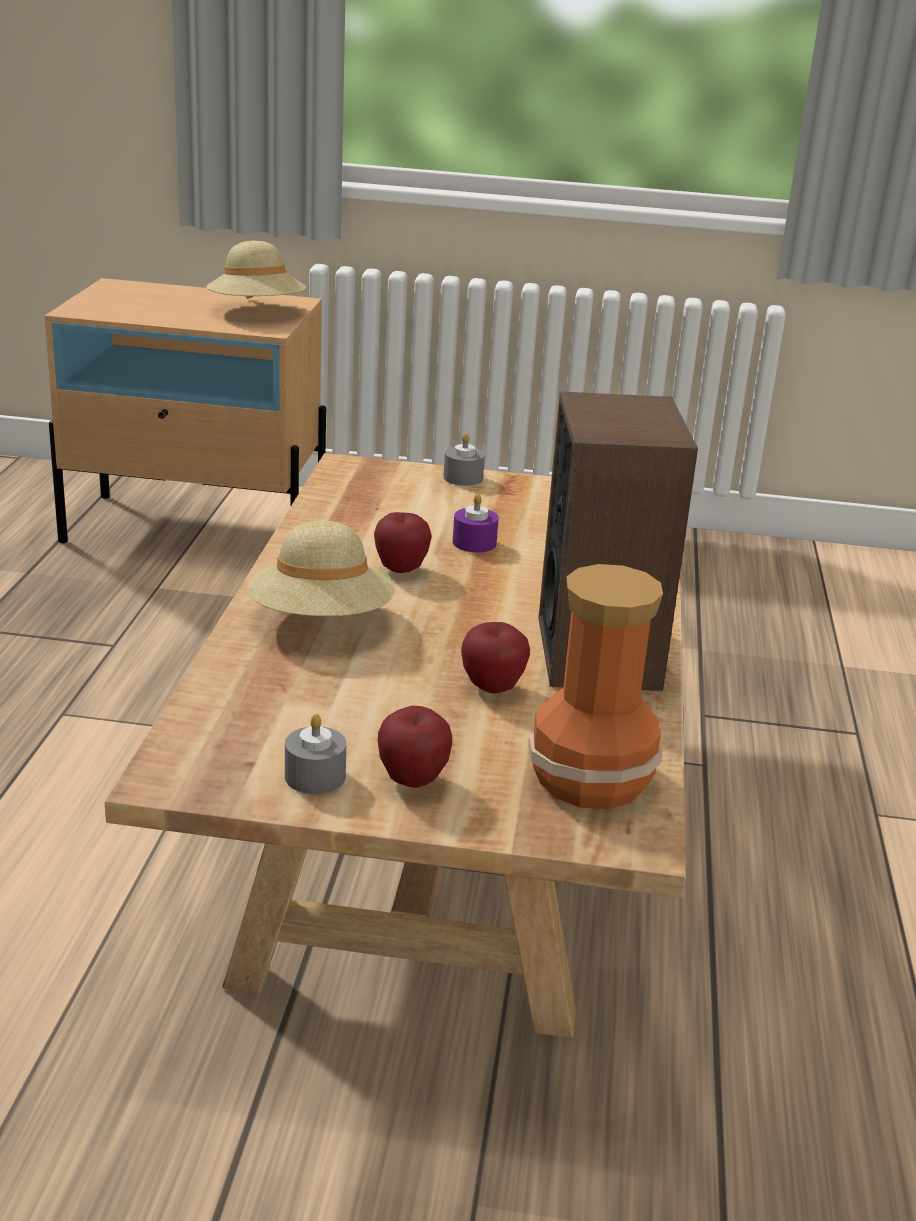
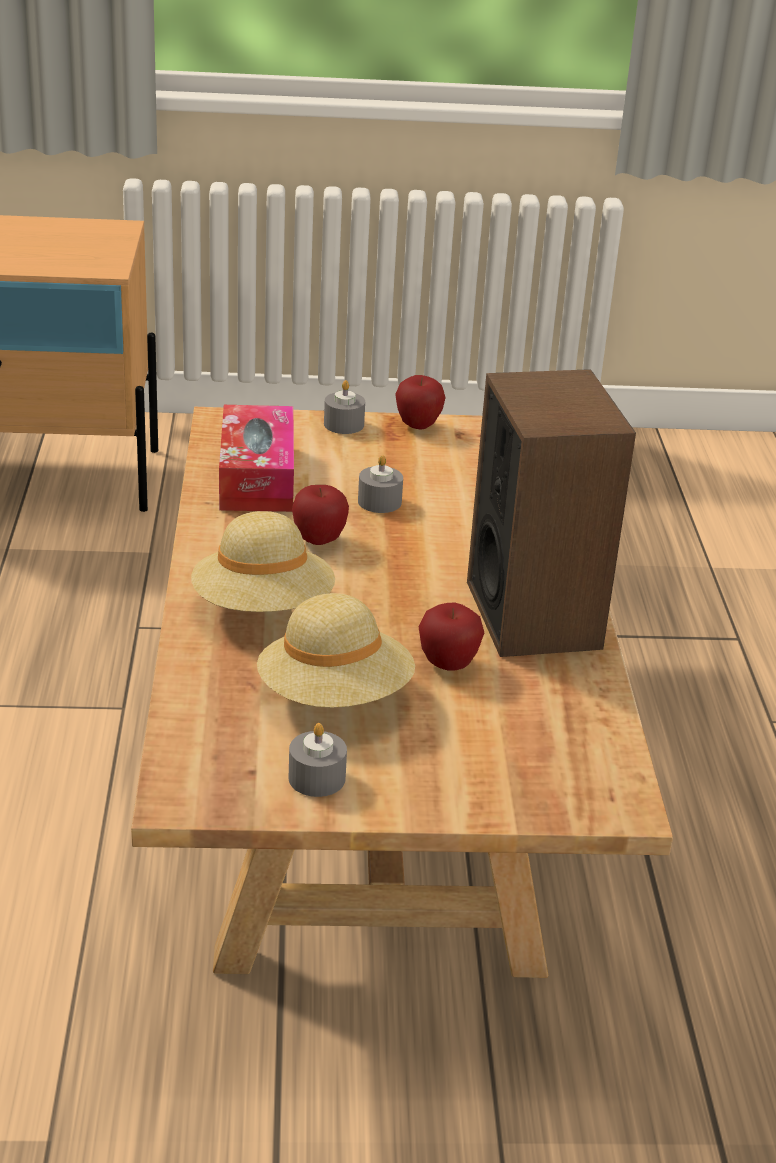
camera: 10 degrees left, 5 degrees up
(257, 312) = (84, 245): beige hat -> beige hat (335, 697)
(360, 513) = (257, 477): none -> tissue box
(412, 780) = (406, 771): apple -> apple (418, 426)
(474, 543) = (379, 502): purple candle -> grey candle
(591, 780) = (565, 751): vase -> none

